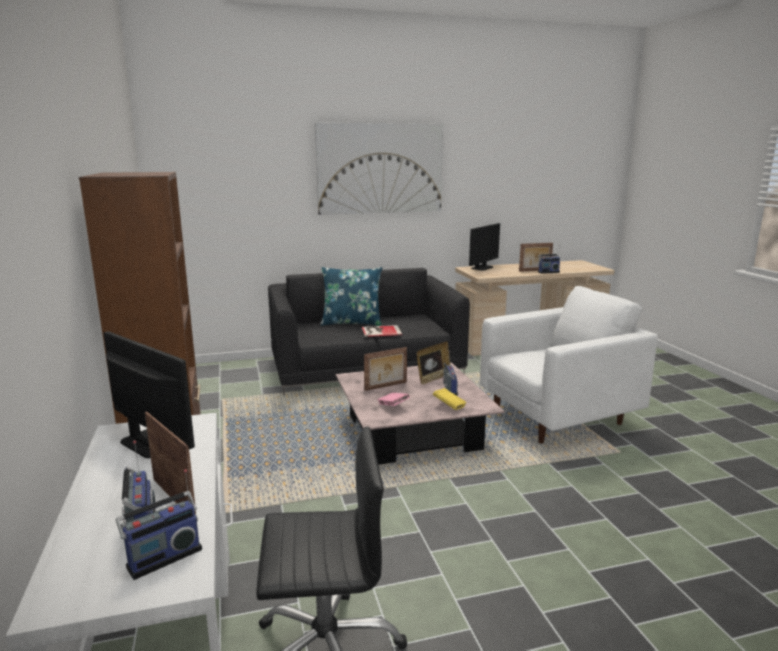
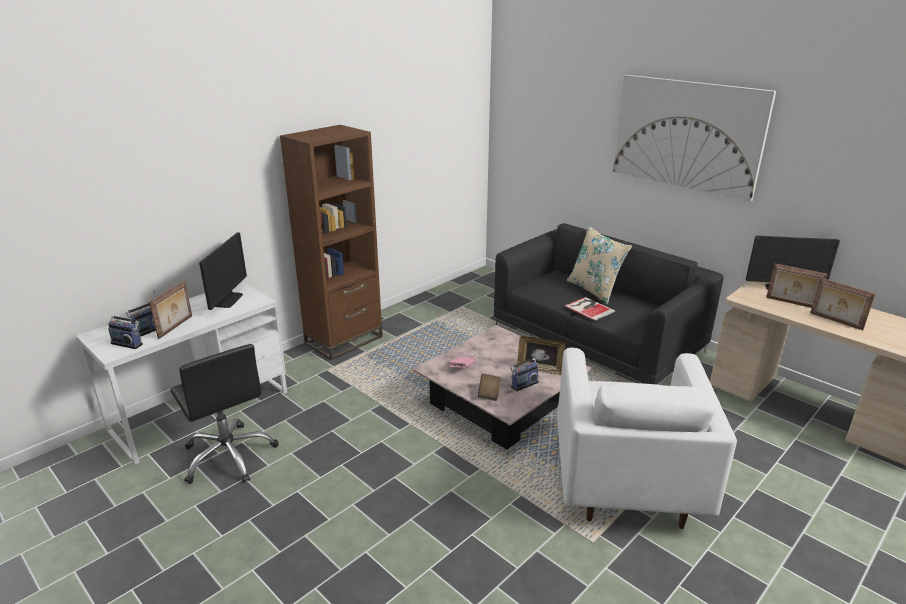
camera: 60 degrees right, 10 degrees up
(352, 323) = (594, 290): blue pillow -> beige pillow
(386, 386) = (496, 353): picture frame -> picture frame (791, 303)
(449, 406) = (489, 393): yellow book -> brown book
(548, 272) = (844, 331): radio -> none
(557, 418) = (625, 481): white armchair -> white armchair turned 60 degrees clockwise

